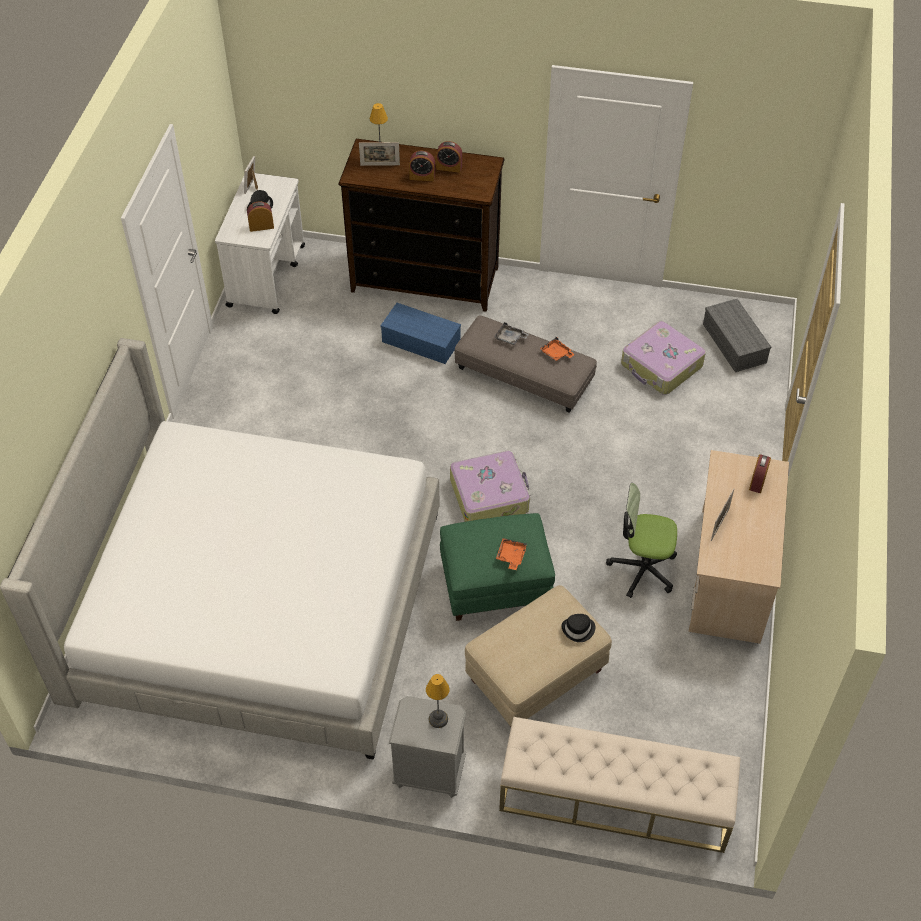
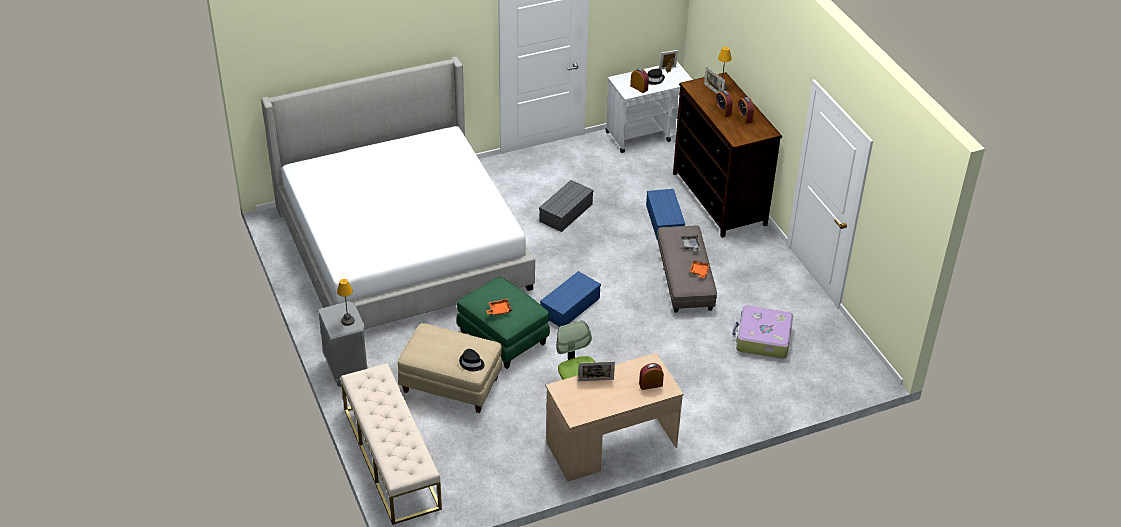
camera: 55 degrees right, 10 degrees down
(490, 495) = (570, 306): suitcase -> blue storage box
(735, 344) = (825, 368): grey storage box -> grey storage box (566, 213)

